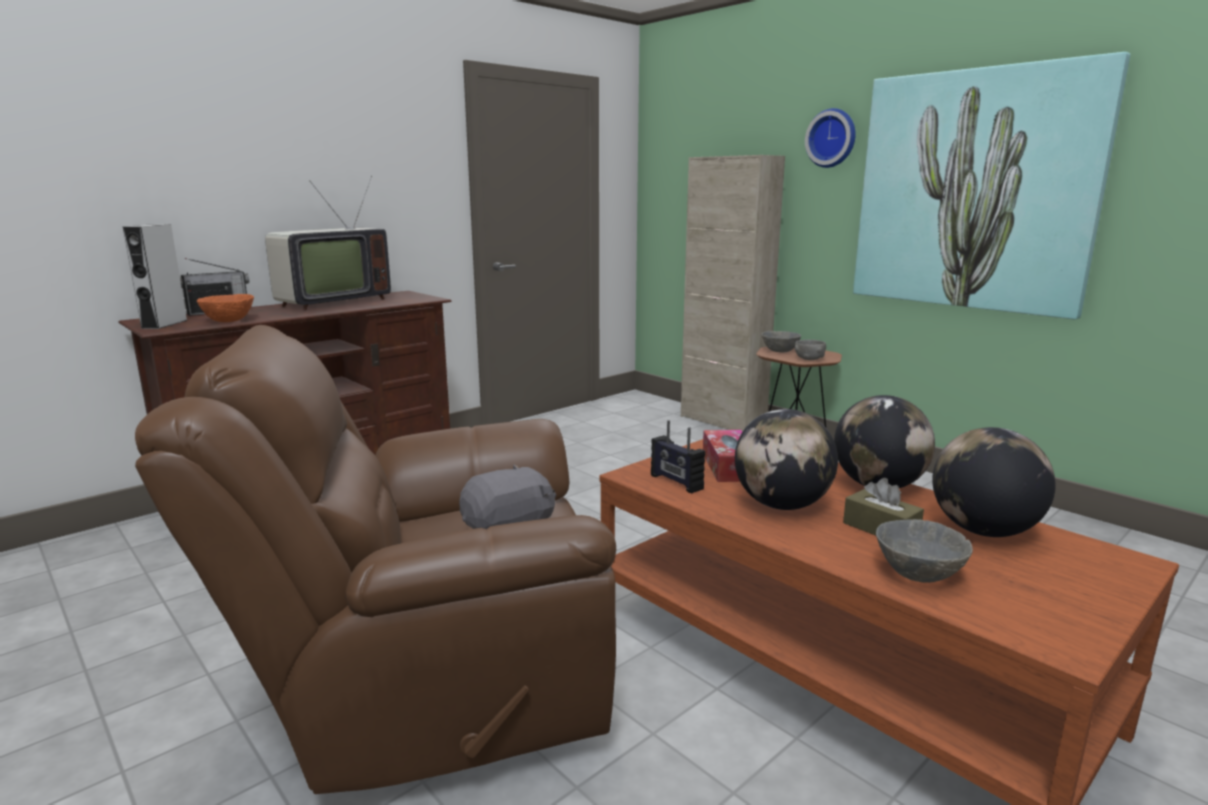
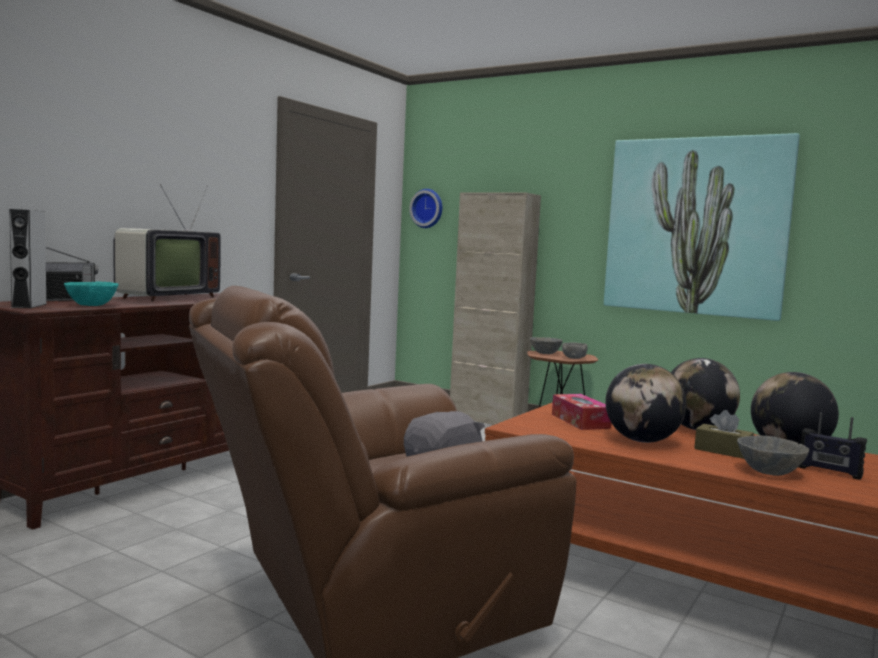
camera: 15 degrees left, 10 degrees down
(228, 320) = (91, 305): orange bowl -> turquoise bowl
(676, 482) = (550, 430): radio -> radio (829, 472)
(832, 138) = (581, 183): wall clock -> wall clock (427, 208)

